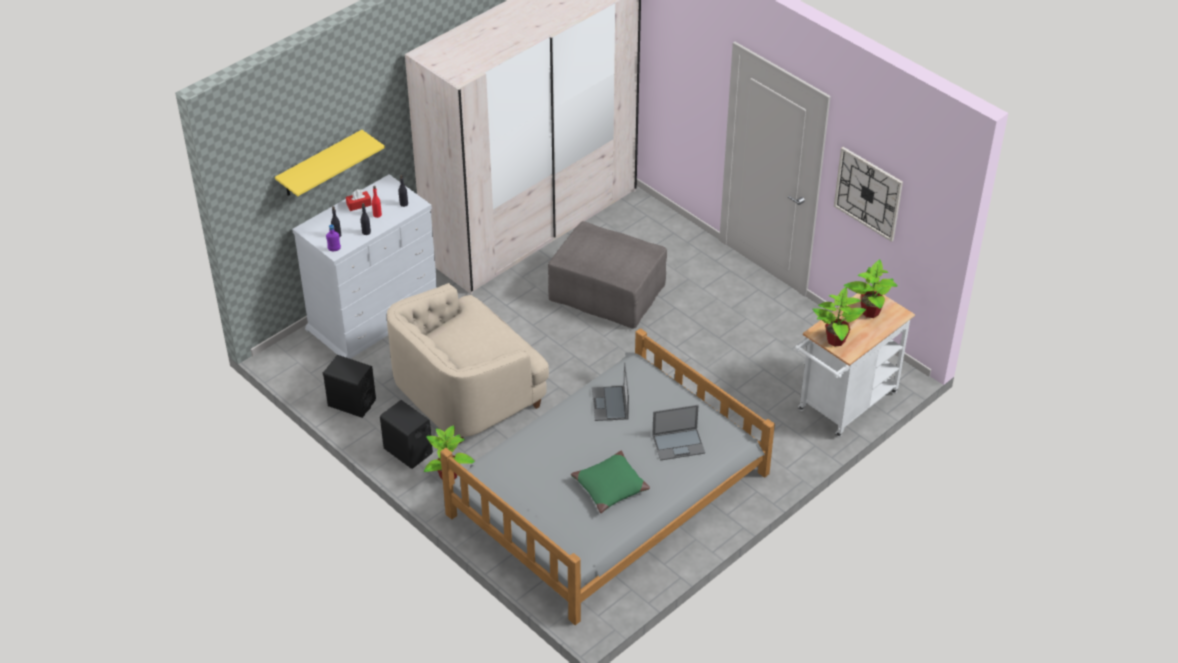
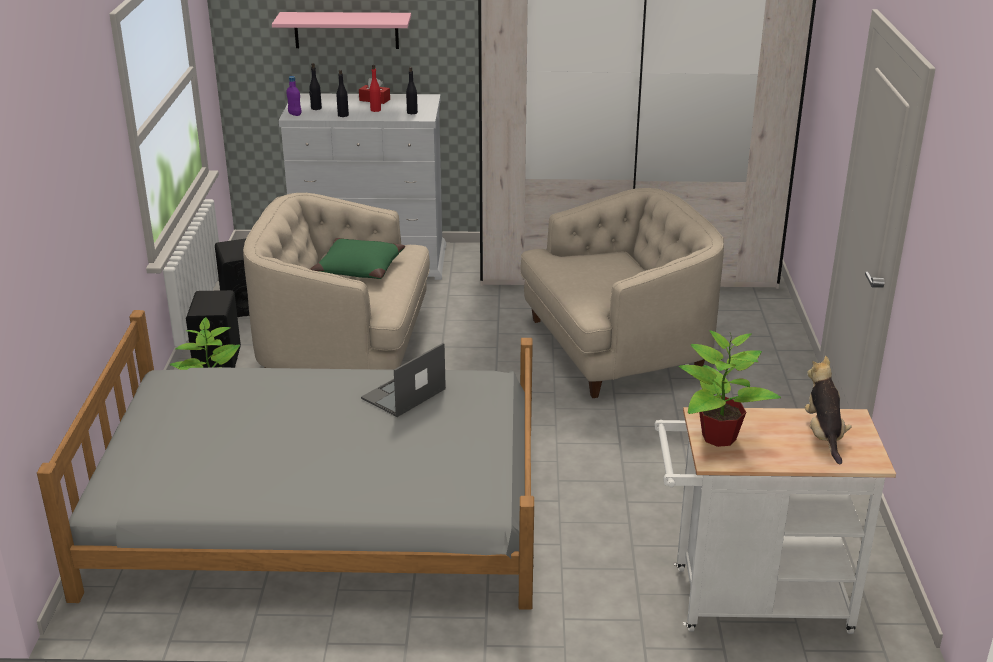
camera: 45 degrees right, 15 degrees down
(320, 164) = (346, 30): yellow shelf -> pink shelf
(608, 293) = (616, 347): grey ottoman -> beige armchair
(610, 487) = (265, 463): green pillow -> green pillow (358, 268)
(679, 444) = (409, 471): laptop -> none
(868, 193) = (937, 256): wall clock -> none
(870, 311) = (823, 435): potted plant -> plush toy

